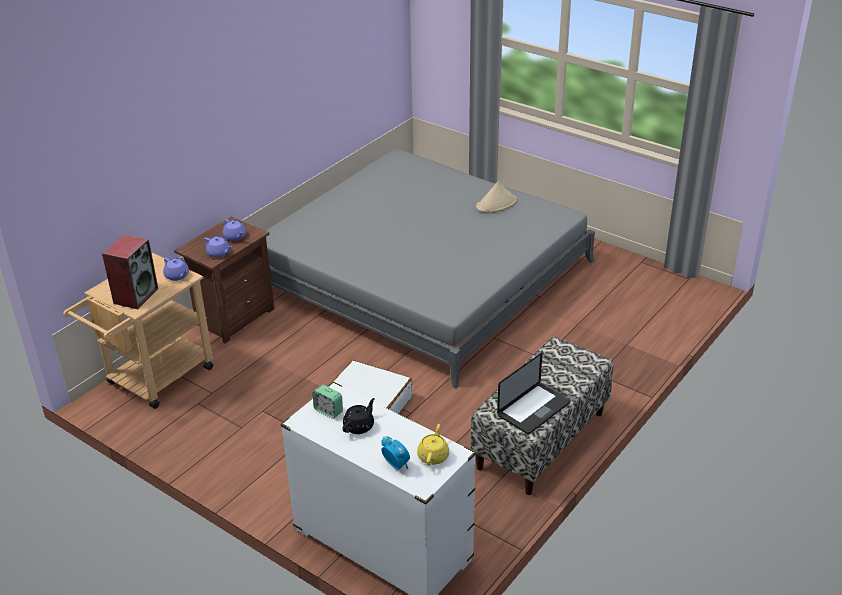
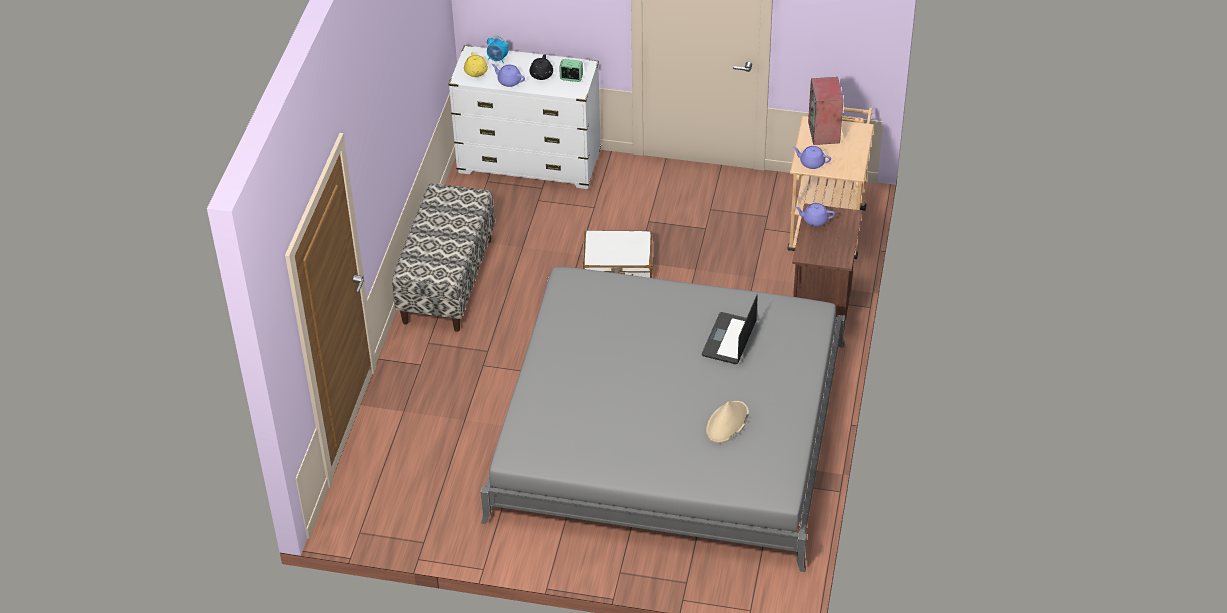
camera: 155 degrees right, 10 degrees up
(235, 237) = (819, 244): purple teapot -> purple teapot (509, 81)
(496, 204) = (603, 445): beige hat -> beige hat (727, 423)
(533, 409) = (442, 209): laptop -> laptop (729, 339)

